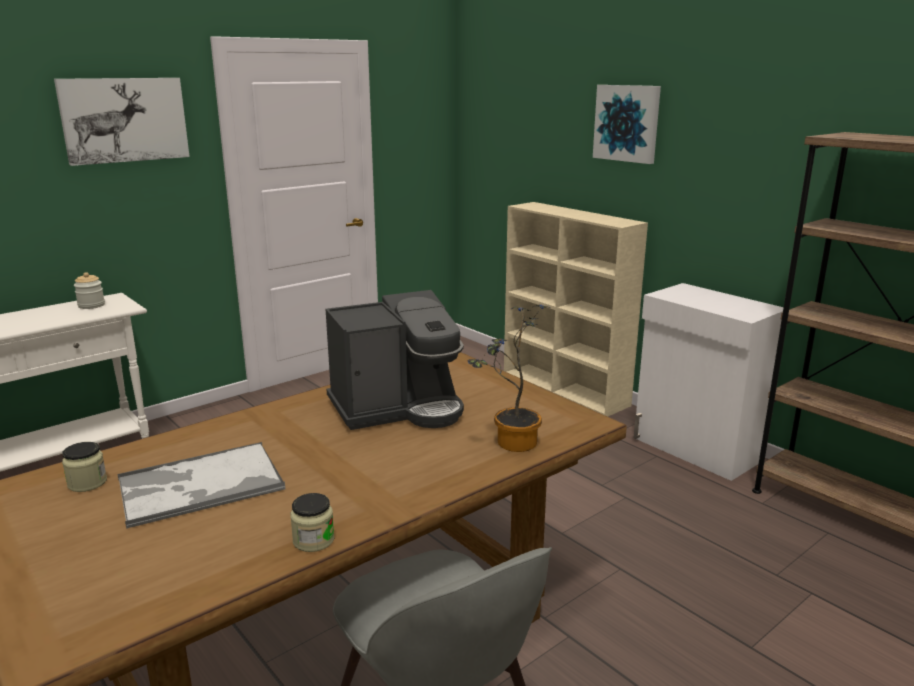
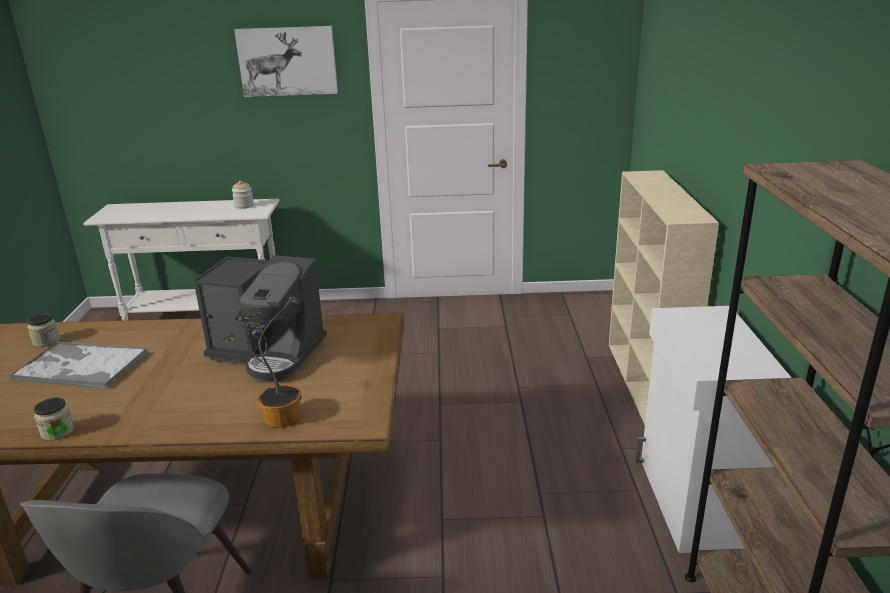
camera: 40 degrees right, 5 degrees up
(627, 123) = (722, 98): picture -> none

